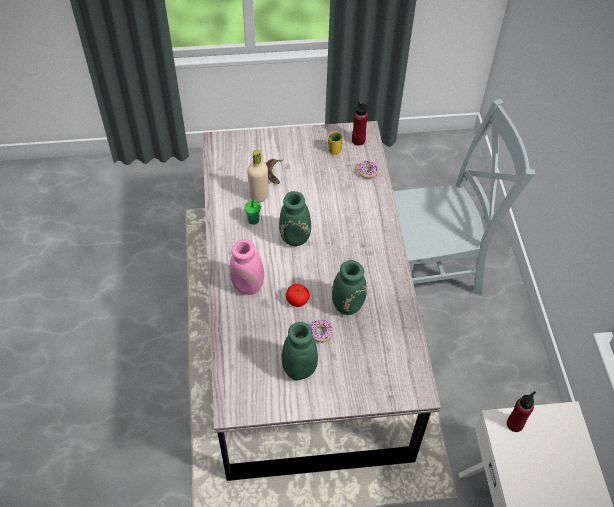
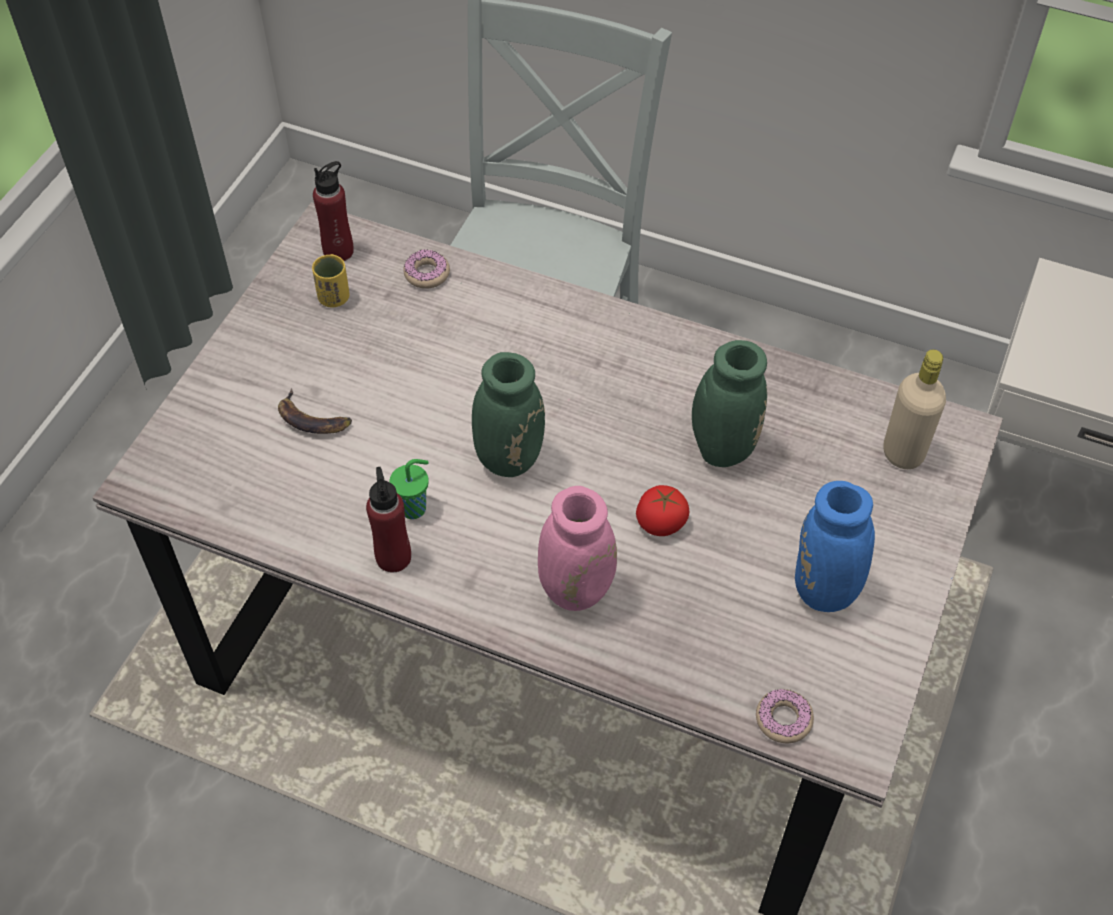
camera: 60 degrees left, 0 degrees up
(259, 196) = (355, 471): beige bottle -> beige bottle (903, 453)
(297, 372) = (826, 595): green vase -> blue vase
(321, 333) = (758, 518): donut -> donut (783, 719)
(515, 424) = (1046, 353): red bottle -> red bottle (393, 557)

